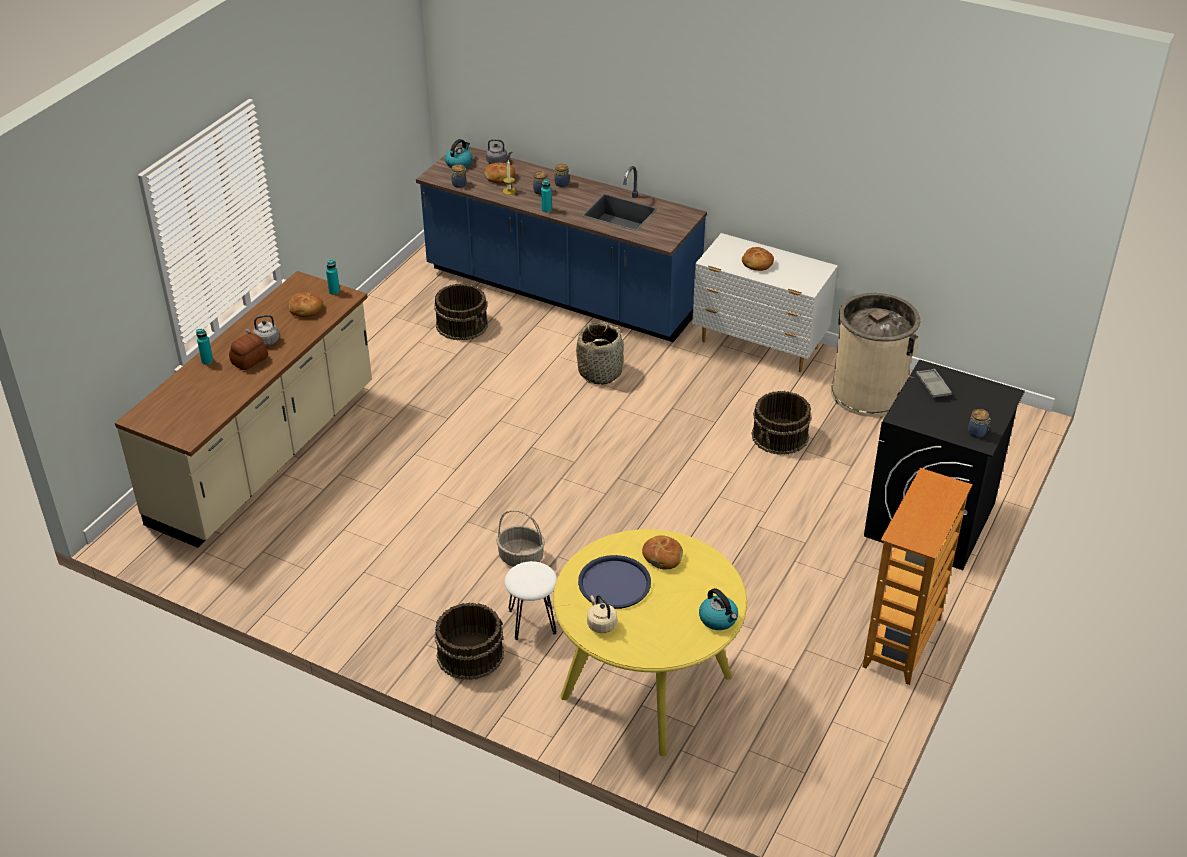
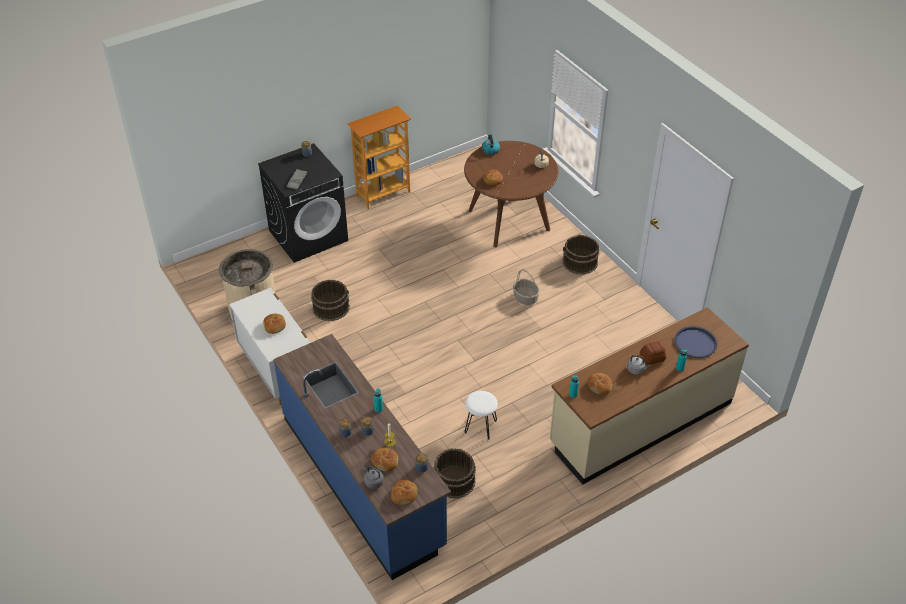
camera: 150 degrees left, 5 degrees up
(459, 163) = (404, 495): kettle -> bread
(532, 621) = (541, 265): white stool -> white stool (480, 427)
(600, 372) = (392, 396): basket -> none
(614, 583) = (523, 178): blue tray -> blue tray (695, 343)
(647, 686) = (508, 220): yellow dining table -> brown dining table

